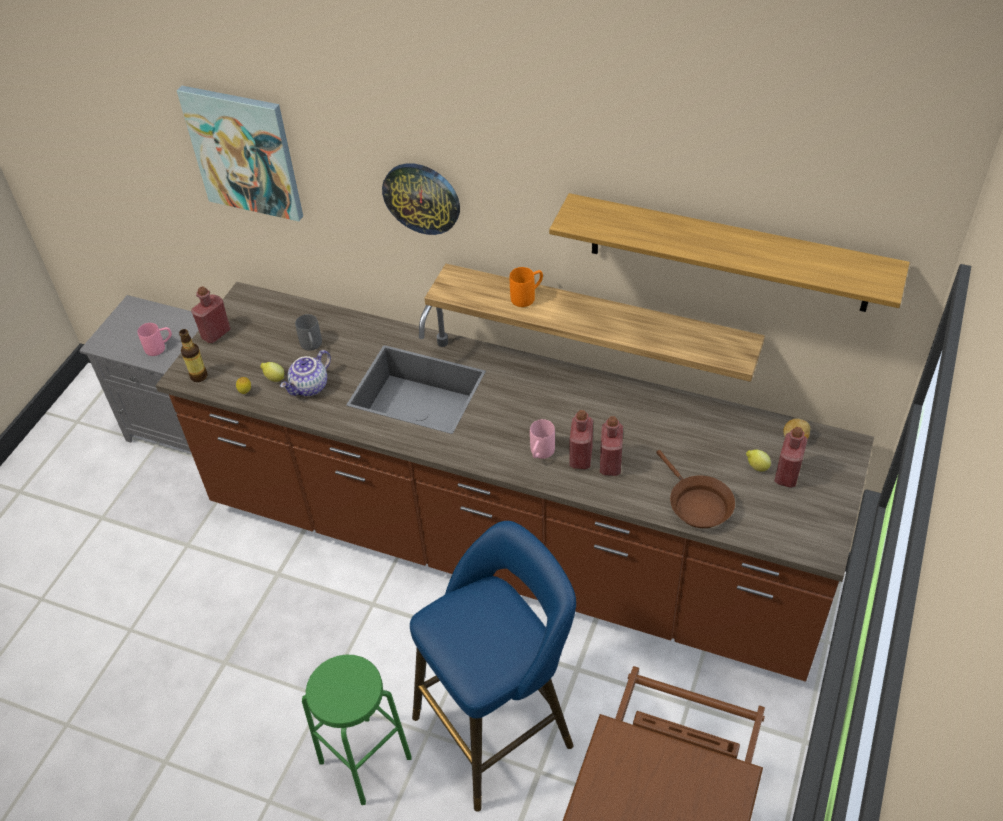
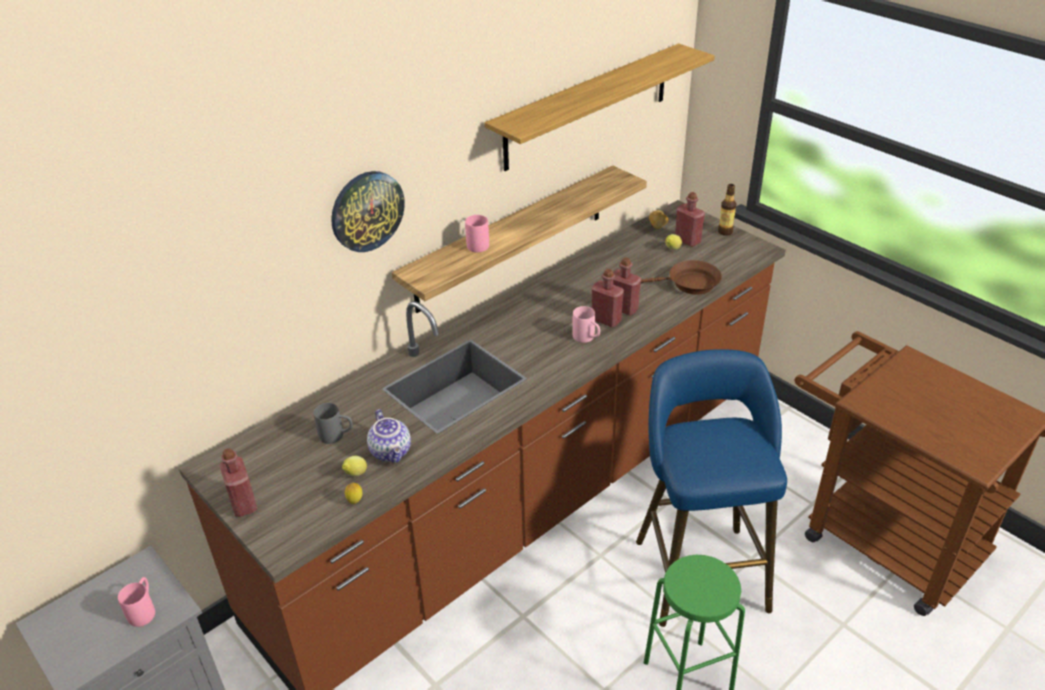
camera: 65 degrees left, 10 degrees down
(199, 376) = (295, 534): bottle -> bottle (725, 232)
(244, 152) = (174, 283): picture -> none
(527, 296) = (477, 243): orange mug -> pink mug

